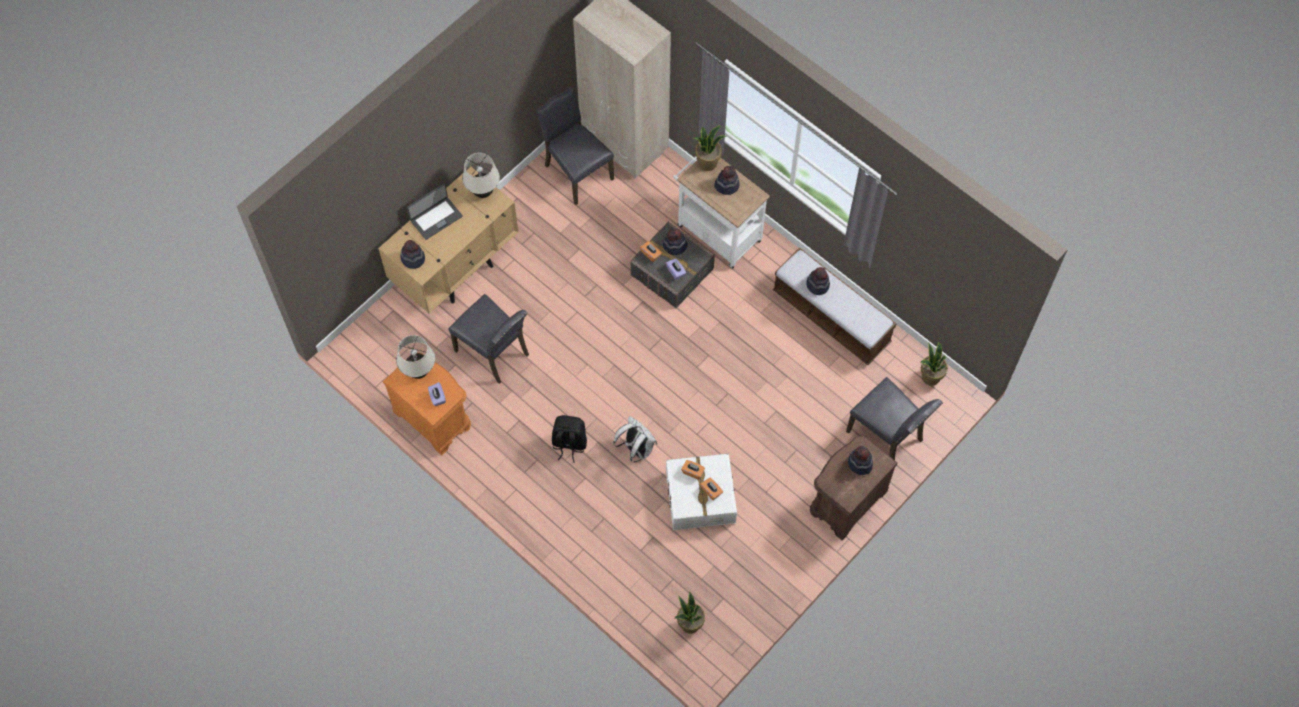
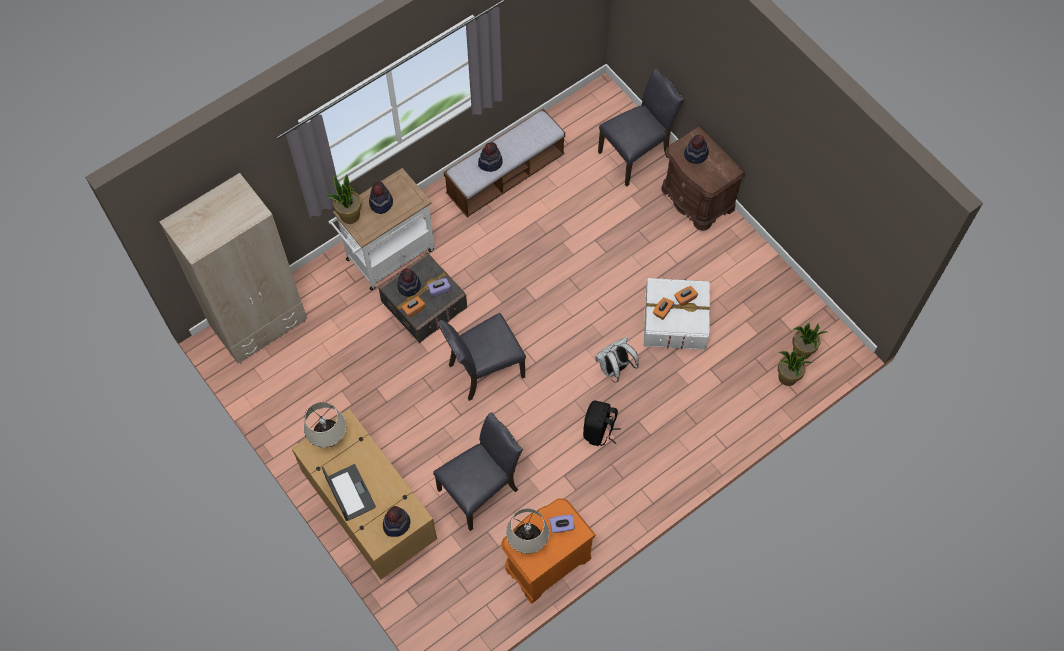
camera: 80 degrees left, 0 degrees up
(576, 171) = (281, 377): grey chair -> grey chair (484, 370)
(930, 377) = (583, 109): potted plant -> potted plant (787, 377)

